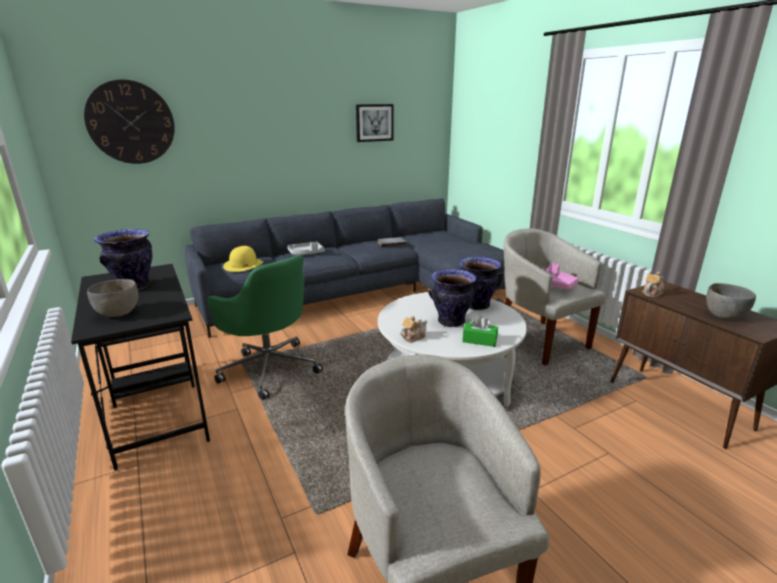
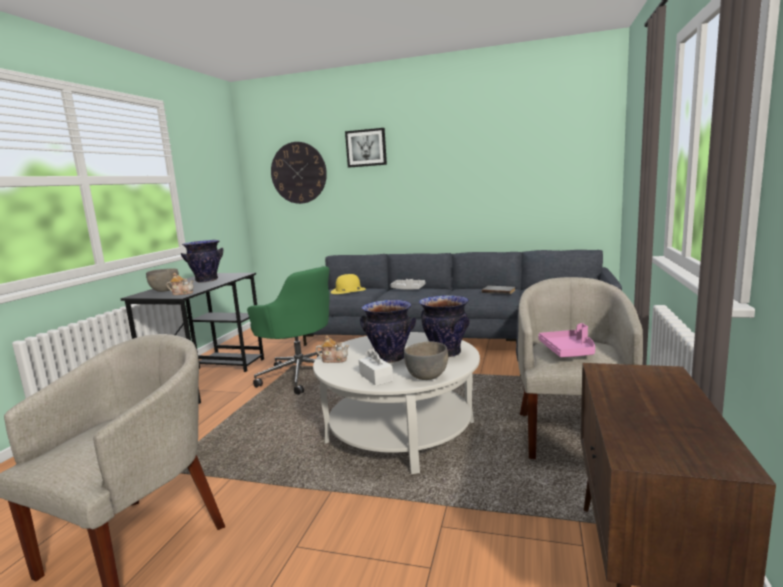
camera: 45 degrees right, 10 degrees down
(269, 368) = (300, 375): green office chair -> green office chair turned 45 degrees counterclockwise
(374, 122) = (511, 163): picture -> picture (366, 148)
(479, 340) = (376, 377): green tissue box -> white tissue box
(651, 293) = (612, 373): teapot -> teapot (182, 293)
(724, 316) = (651, 423): grey bowl -> grey bowl (427, 377)

